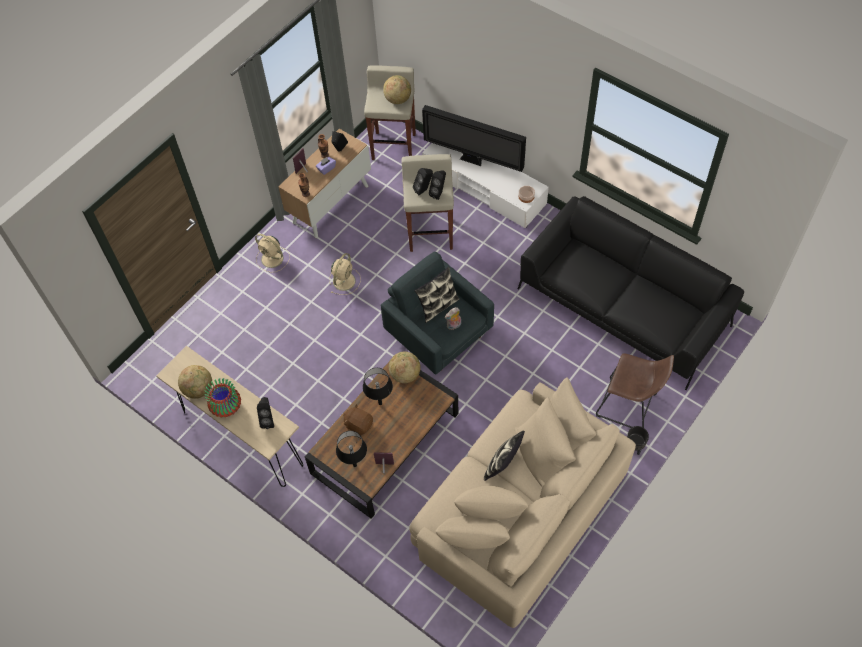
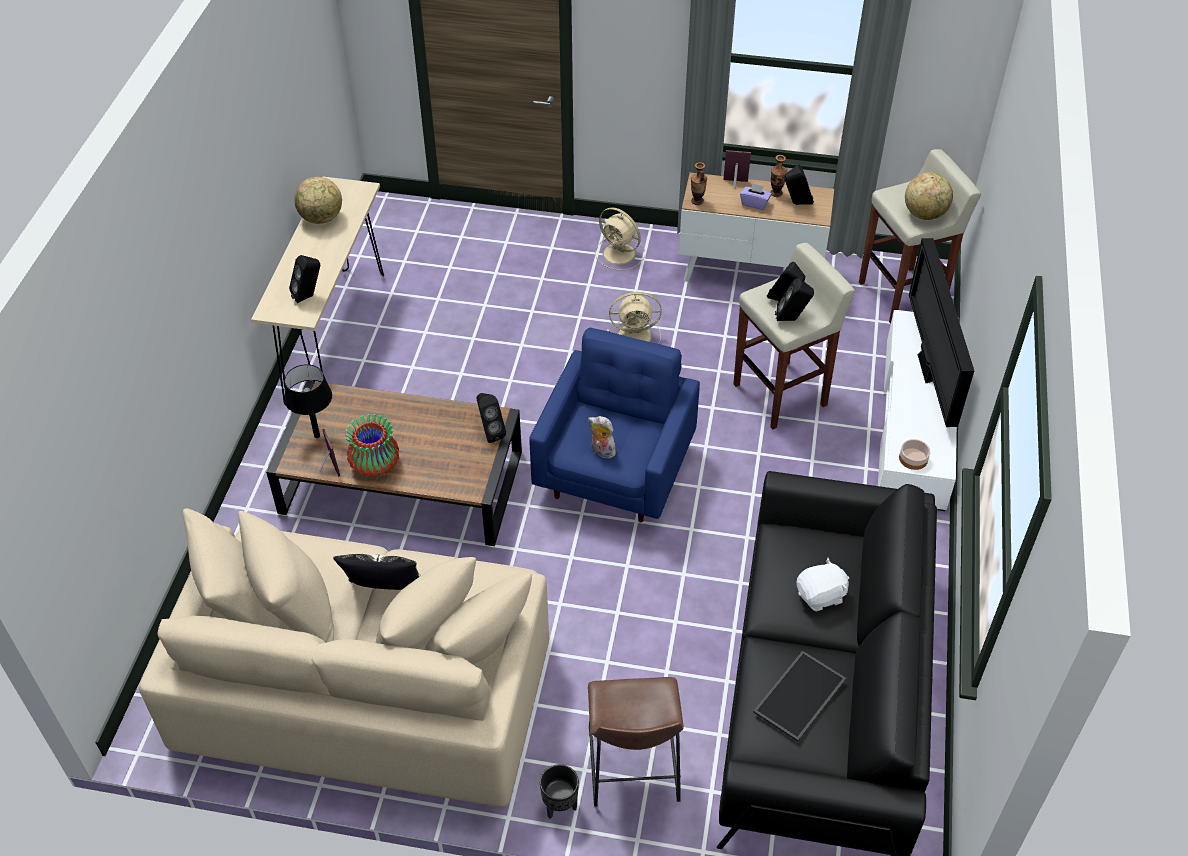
camera: 60 degrees right, 10 degrees down
(226, 407) = (308, 251): vase -> vase (374, 465)
(273, 259) = (620, 254): beige fan -> beige fan turned 60 degrees counterclockwise
(359, 424) = (382, 415): brown plush toy -> none
(380, 403) = (428, 424): black table lamp -> none
(405, 374) = (490, 432): globe -> black speaker
(437, 306) = (624, 421): pillow -> none
(438, 333) = (616, 470): grey armchair -> blue armchair
(602, 272) = (821, 596): none -> white plush toy
(655, 308) = (800, 697): none -> tray

